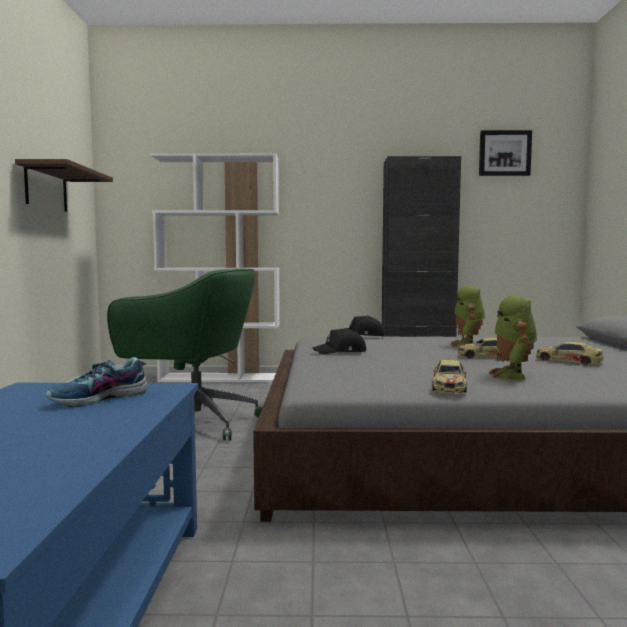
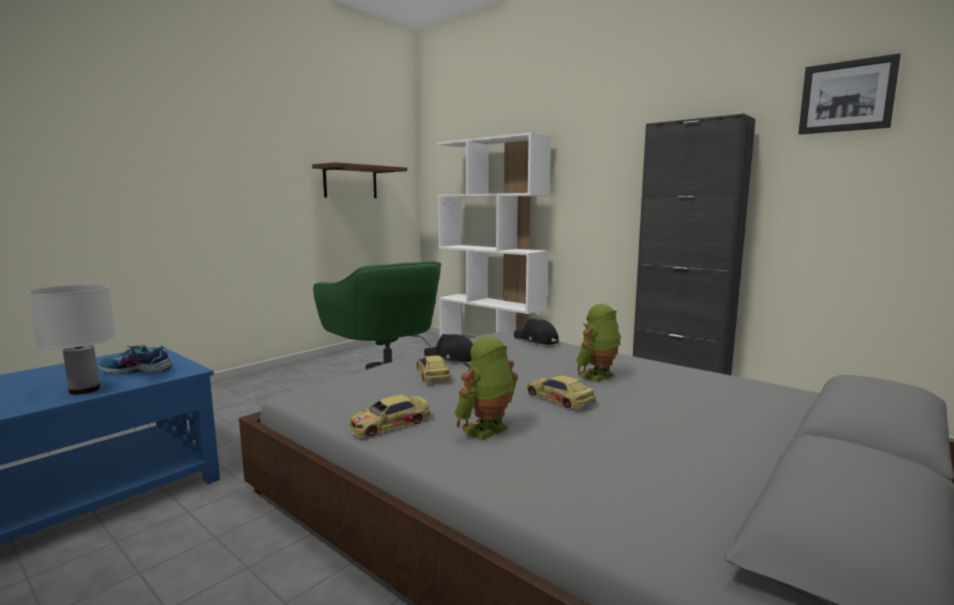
camera: 40 degrees right, 5 degrees up
(113, 420) = (84, 390): none -> white table lamp
(568, 360) = (636, 431): toy car -> toy car (433, 374)

